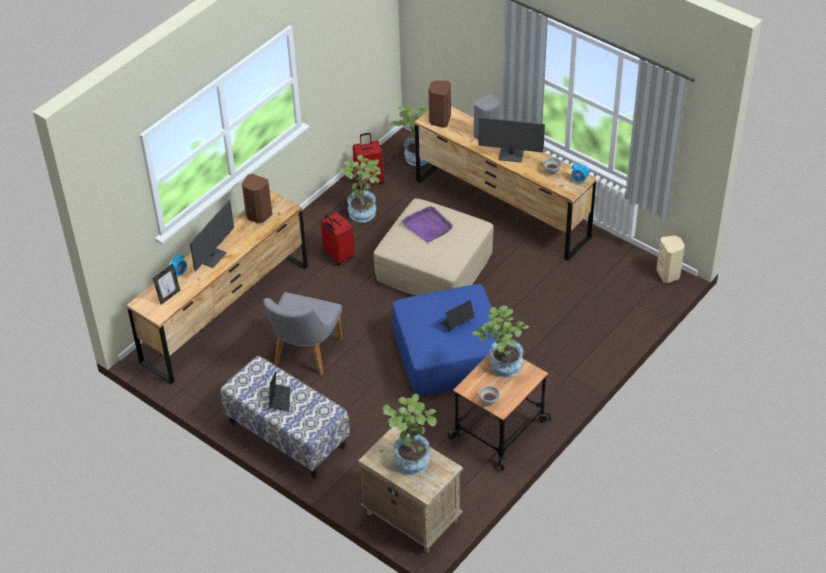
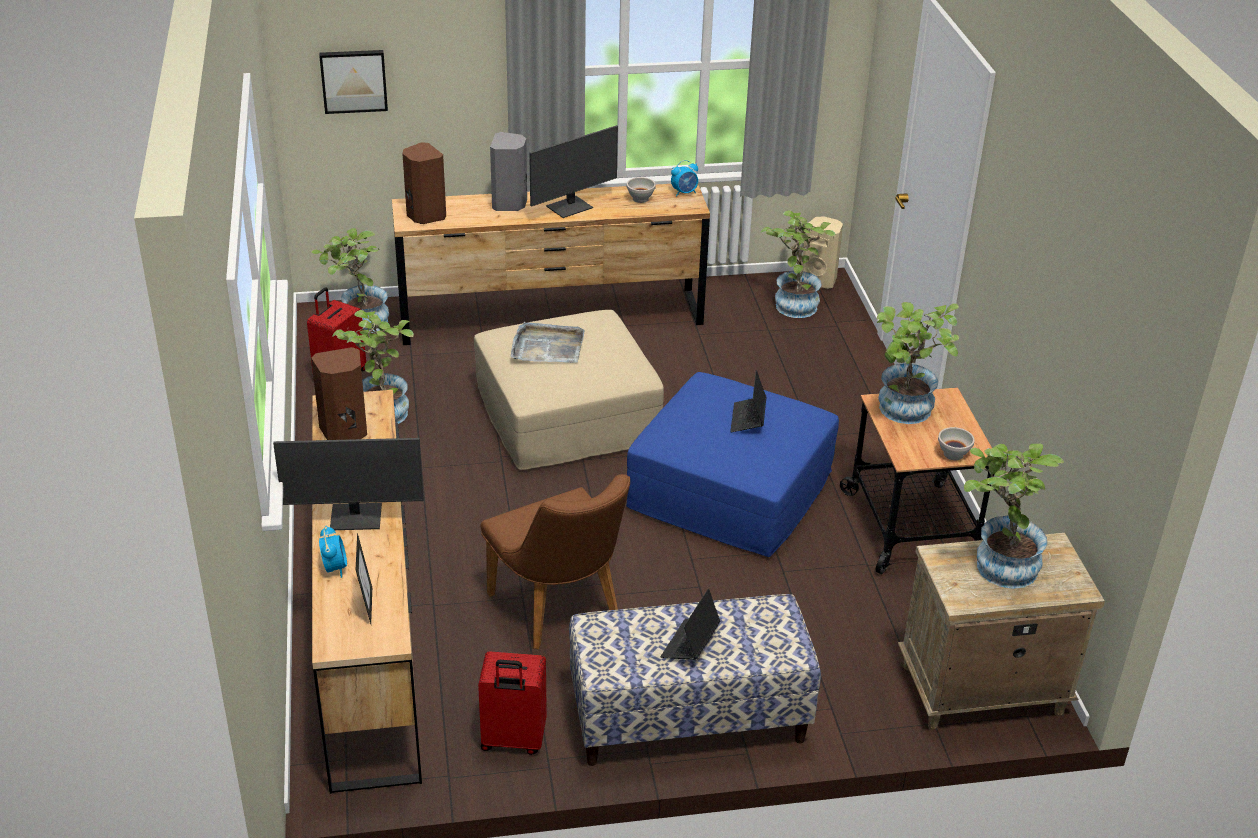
camera: 50 degrees left, 10 degrees down
(212, 257) = (356, 518): monitor -> monitor turned 105 degrees clockwise
(279, 399) = (690, 644): laptop -> laptop turned 105 degrees counterclockwise
(304, 356) = (561, 612): grey chair -> brown chair
(338, 256) = (425, 475): red suitcase -> red suitcase (513, 740)
(428, 226) = (547, 347): purple tray -> grey tray
(436, 29) = (353, 80): none -> picture
(632, 278) = (793, 303): none -> potted plant

